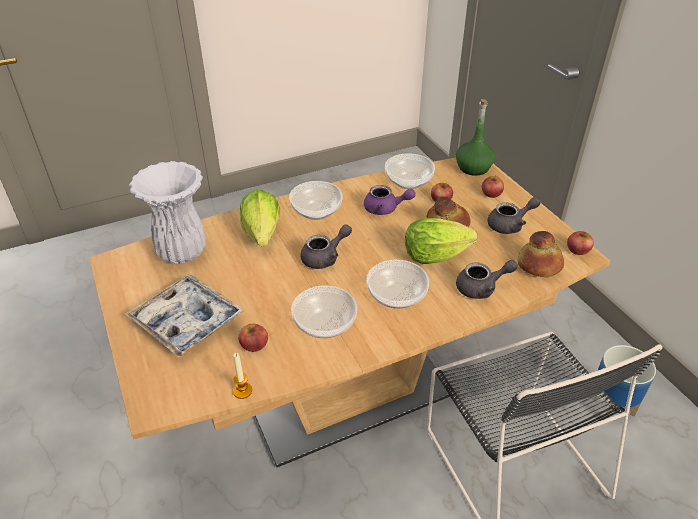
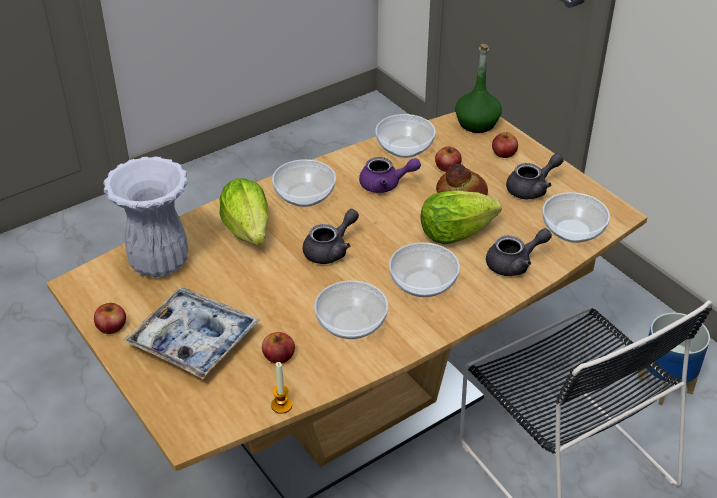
camera: 10 degrees left, 0 degrees up
(538, 265) = (571, 231): bread -> bowl
(578, 249) = (611, 208): apple -> apple (111, 326)

